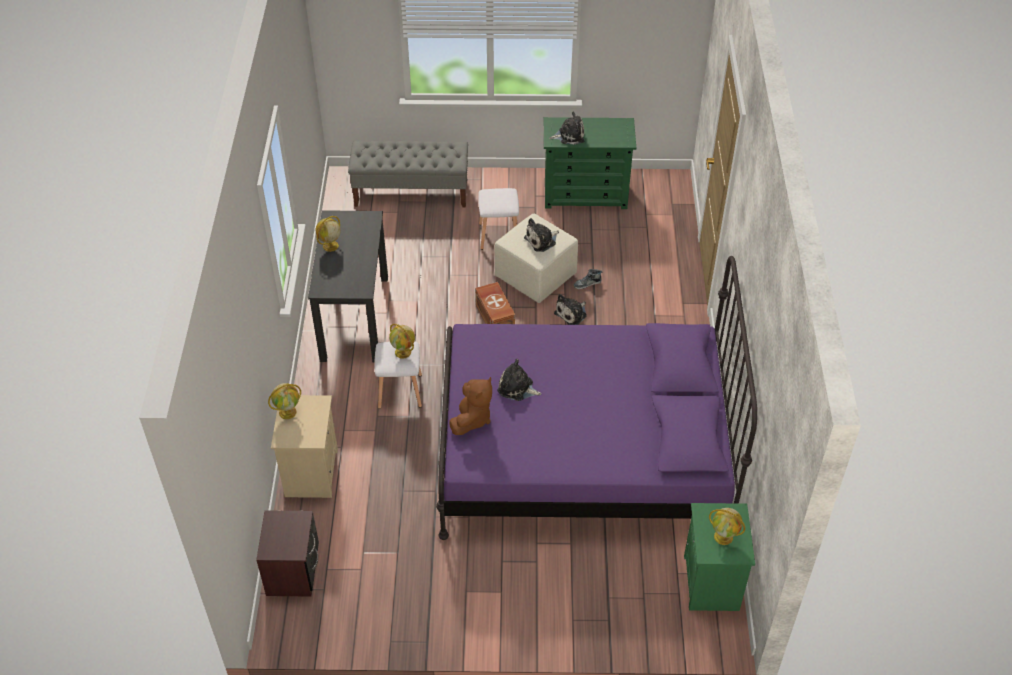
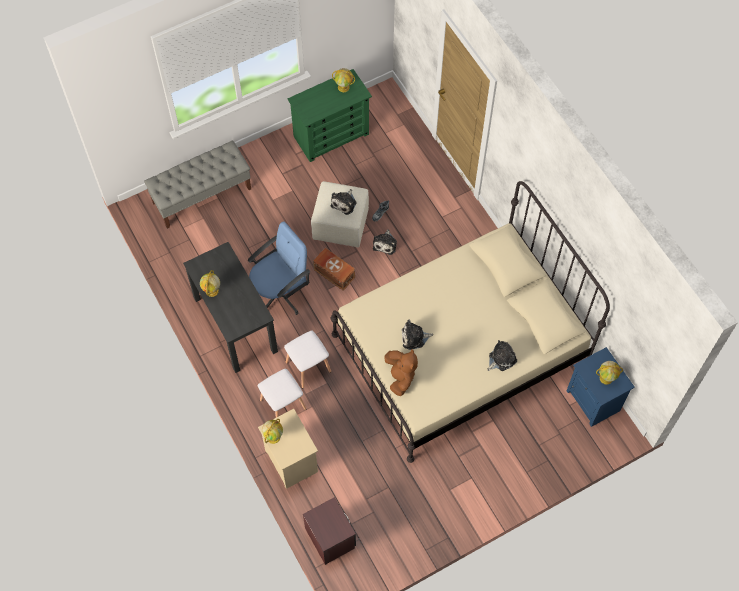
camera: 30 degrees left, 15 degrees up
(403, 352) = (309, 344): globe -> globe (344, 87)
(424, 310) = (280, 293): none -> blue office chair
(498, 236) = (291, 203): white stool -> white stool (282, 405)
(569, 135) = (317, 107): plush toy -> plush toy (501, 358)
(583, 452) = (460, 350): purple bed -> beige bed
(712, 583) = (594, 401): green nightstand -> blue nightstand

